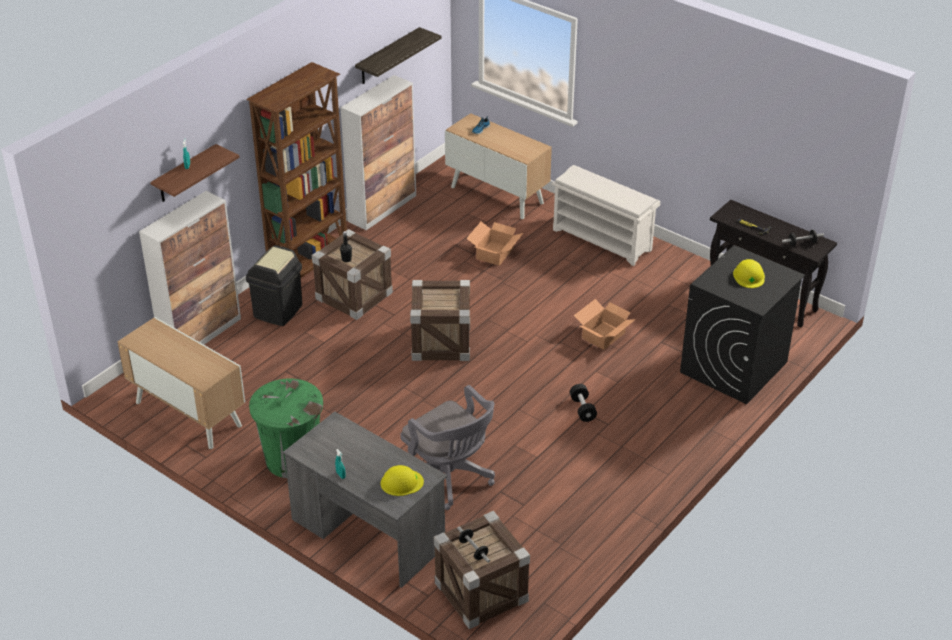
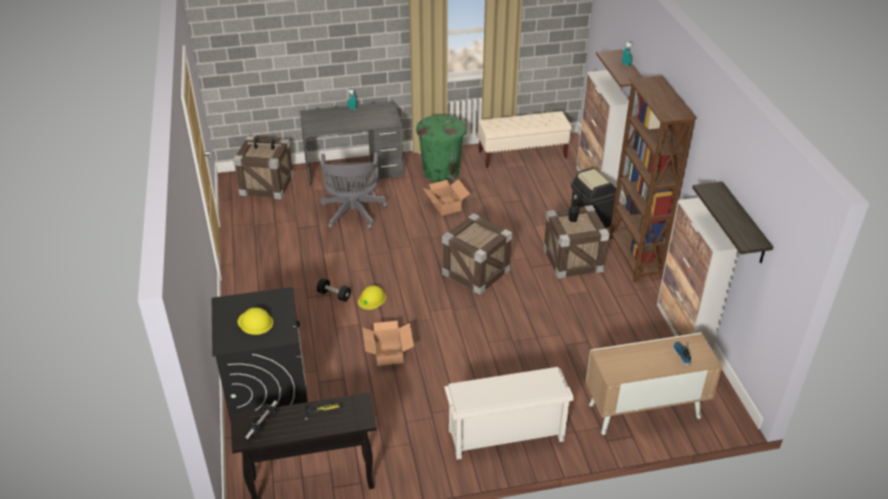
camera: 130 degrees right, 0 degrees up
(187, 414) = (522, 155): cabinet -> beige bench
(401, 482) = (320, 121): yellow hard hat -> yellow hard hat (372, 299)
(450, 478) = (353, 214): grey office chair -> grey office chair turned 90 degrees counterclockwise
(495, 253) = (553, 357): cardboard box -> cardboard box (445, 206)

